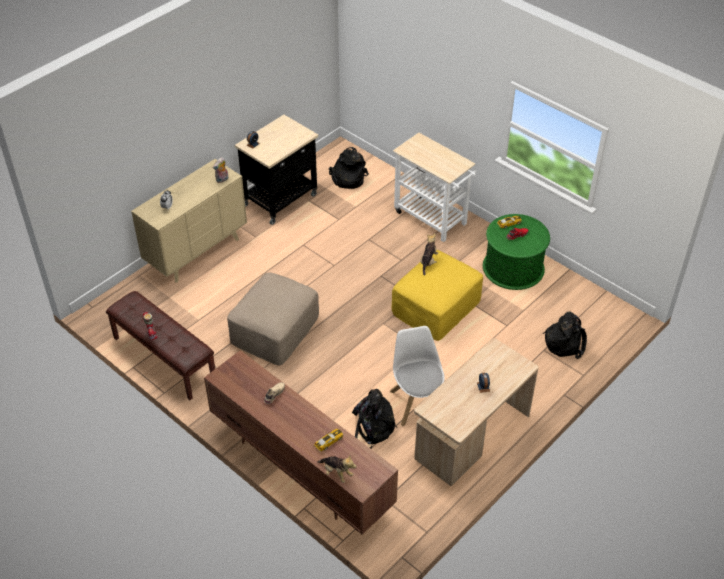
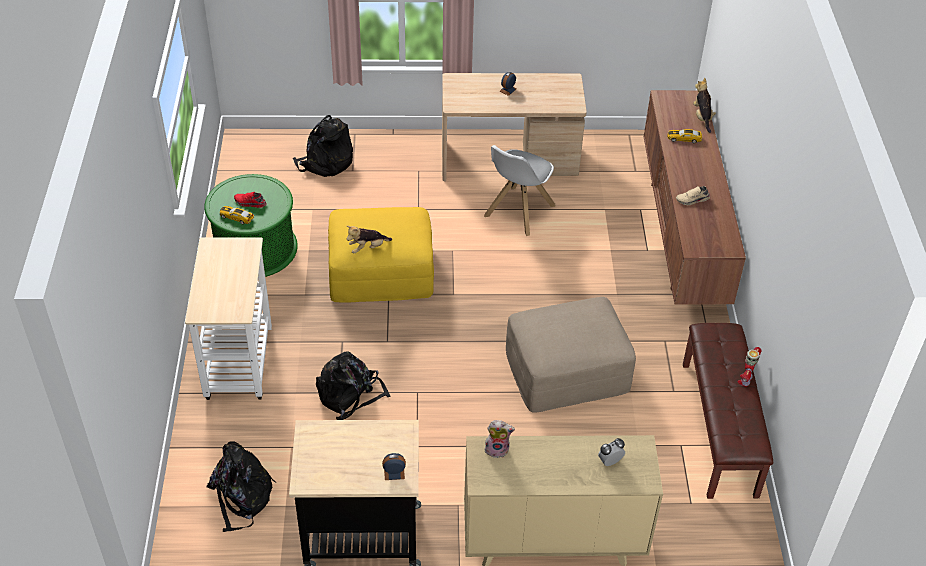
camera: 135 degrees left, 0 degrees up
(372, 429) = (583, 221): black backpack -> black backpack (350, 395)

